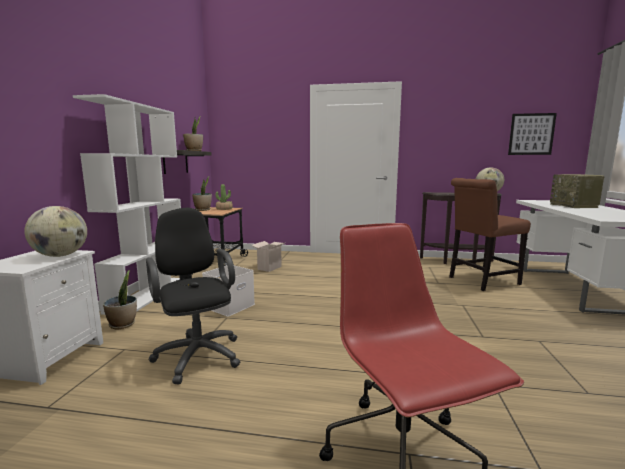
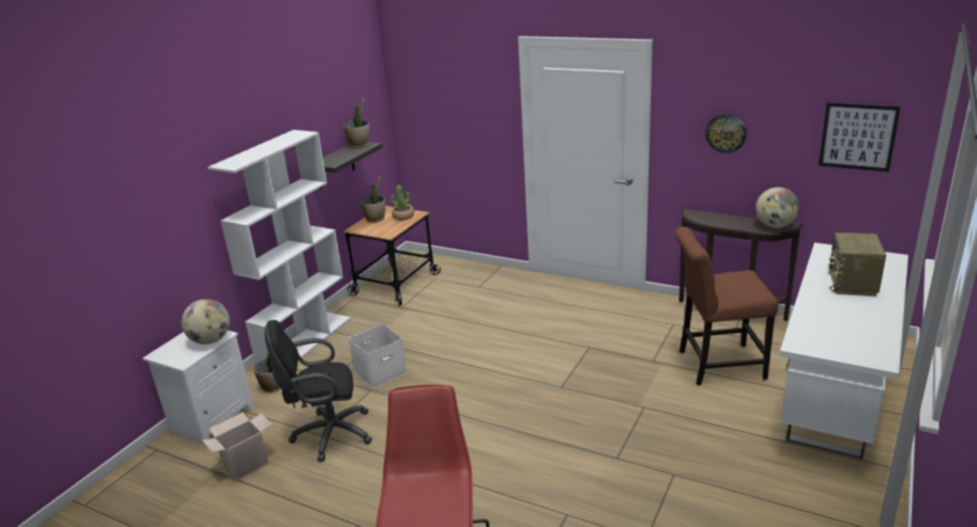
camera: 20 degrees right, 15 degrees up
(197, 354) = (328, 434): black office chair -> black office chair turned 90 degrees counterclockwise
(269, 267) = (456, 303): cardboard box -> cardboard box (246, 464)
(449, 139) = (726, 133): none -> wall clock

